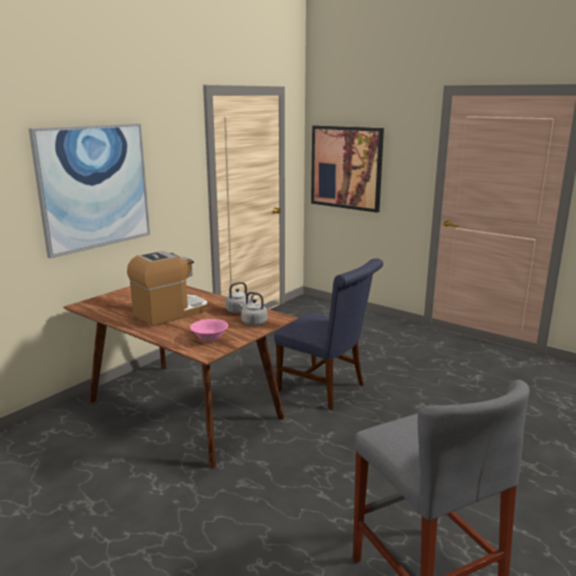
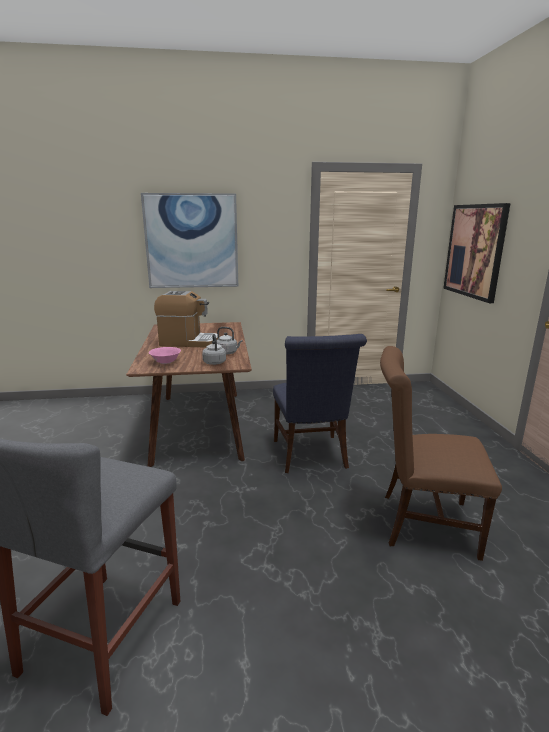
camera: 45 degrees right, 0 degrees up
(456, 396) = (421, 523): none -> brown chair

